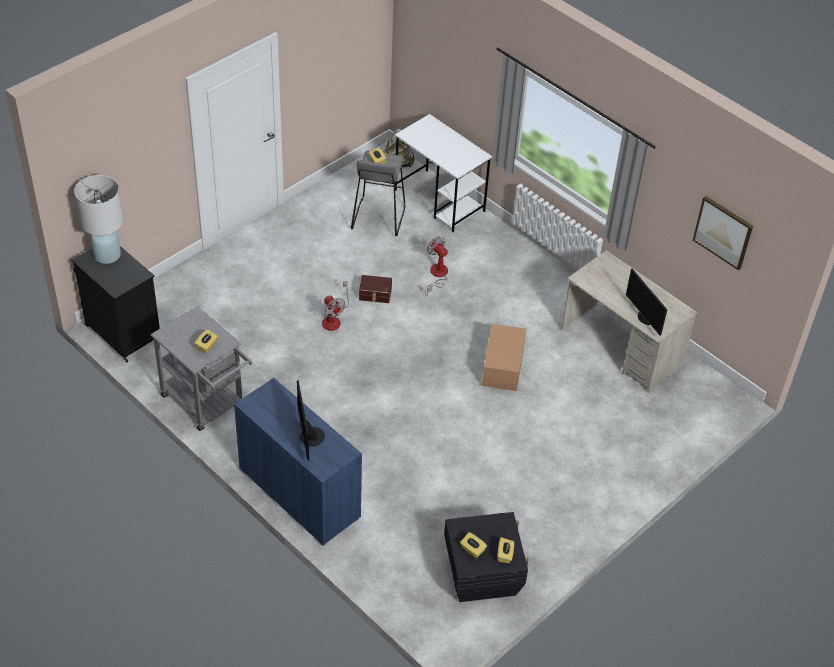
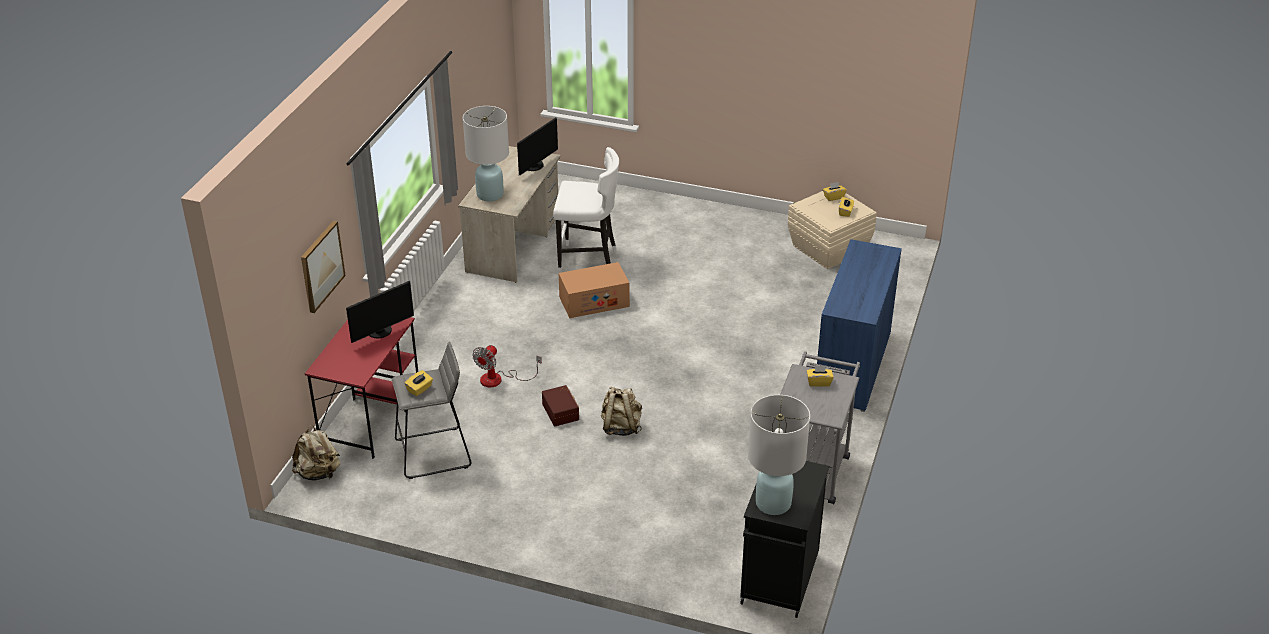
camera: 115 degrees left, 10 degrees down
(309, 437) = (864, 270): monitor -> monitor (381, 332)
(334, 318) = (621, 427): fan -> beige backpack
(440, 200) = (371, 417): white desk -> red desk
(482, 574) = (828, 248): black storage box -> beige storage box
(567, 386) = (588, 261): none -> white stool
(612, 273) = (489, 194): none -> white table lamp
(723, 232) = (480, 63): picture -> picture (321, 266)

